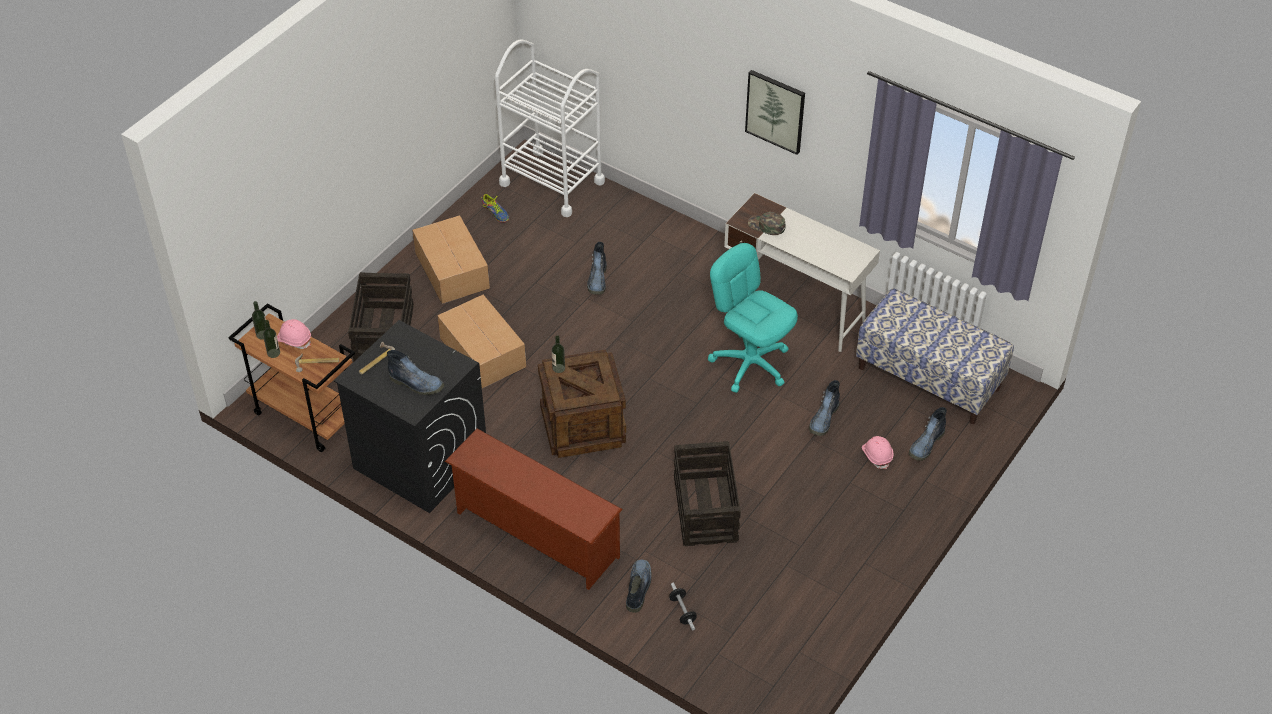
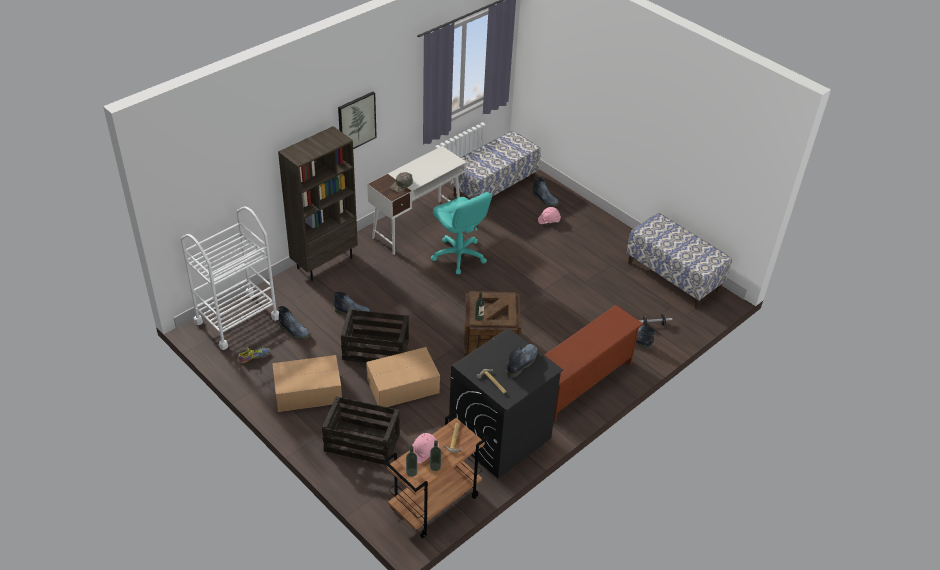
camera: 80 degrees left, 5 degrees down
(683, 233) = (324, 262): none -> brown bookcase
(705, 508) = (574, 299): crate -> crate (375, 350)
(750, 363) = (458, 255): turquoise office chair -> turquoise office chair turned 90 degrees counterclockwise
(804, 631) = (673, 276): none -> bench
(824, 419) = (515, 235): boot -> boot (295, 331)

